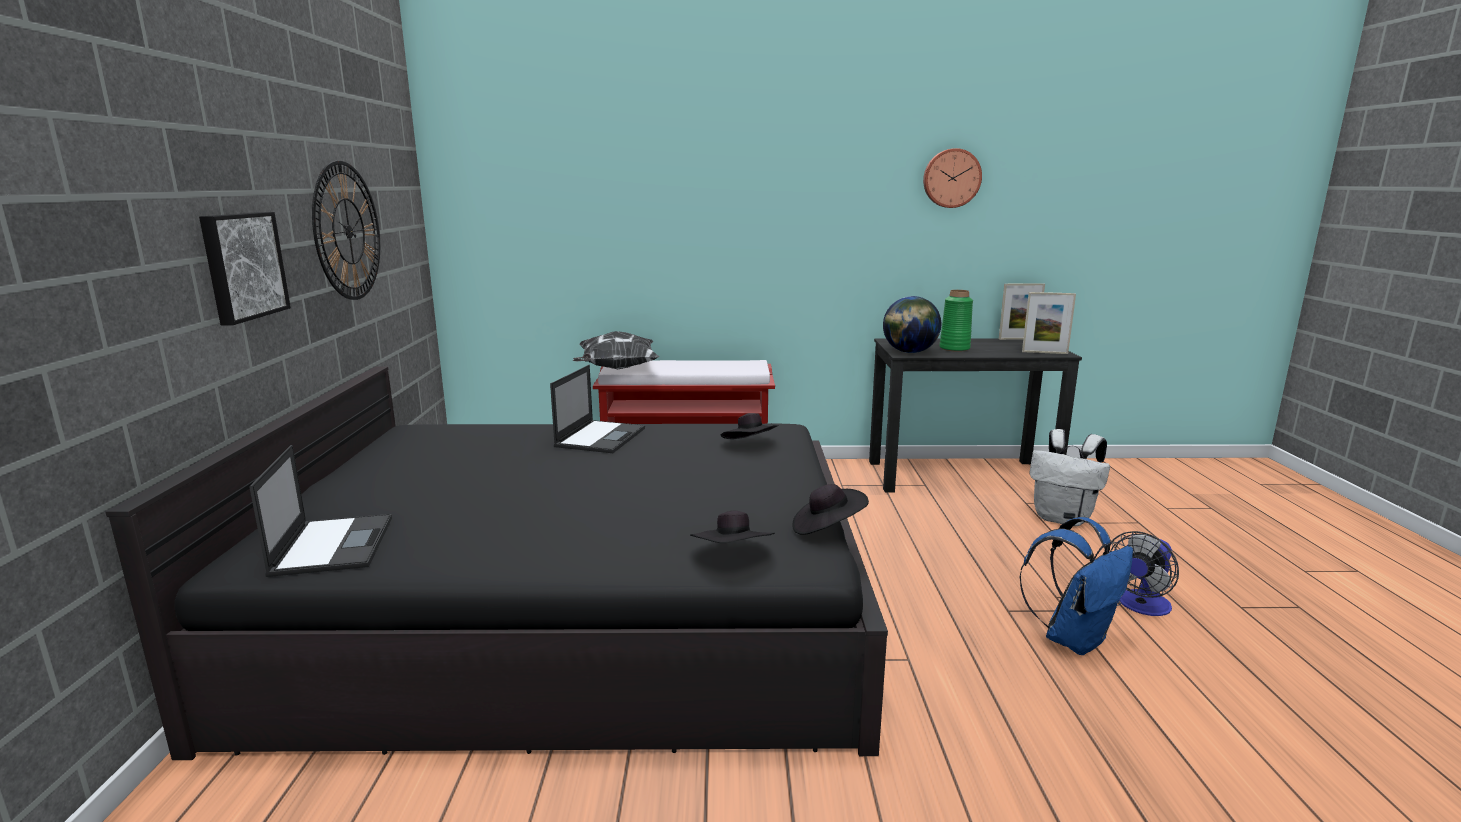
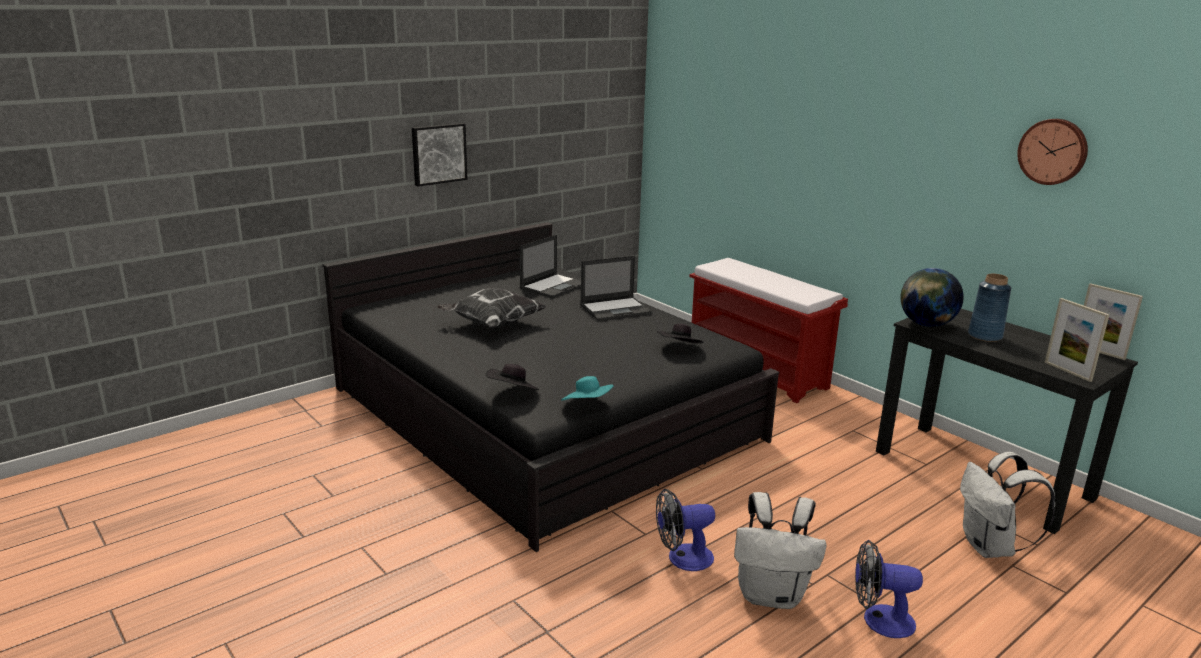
camera: 50 degrees right, 5 degrees up
(333, 544) = (405, 313): laptop -> laptop (554, 286)
(348, 231) = (542, 132): wall clock -> none
(616, 369) = (714, 266): pillow -> pillow (492, 324)
(827, 528) = (588, 406): black hat -> turquoise hat
(954, 348) = (985, 336): green vase -> blue vase
(974, 658) = (682, 558): none -> fan
(1073, 638) = (772, 595): blue backpack -> white backpack

